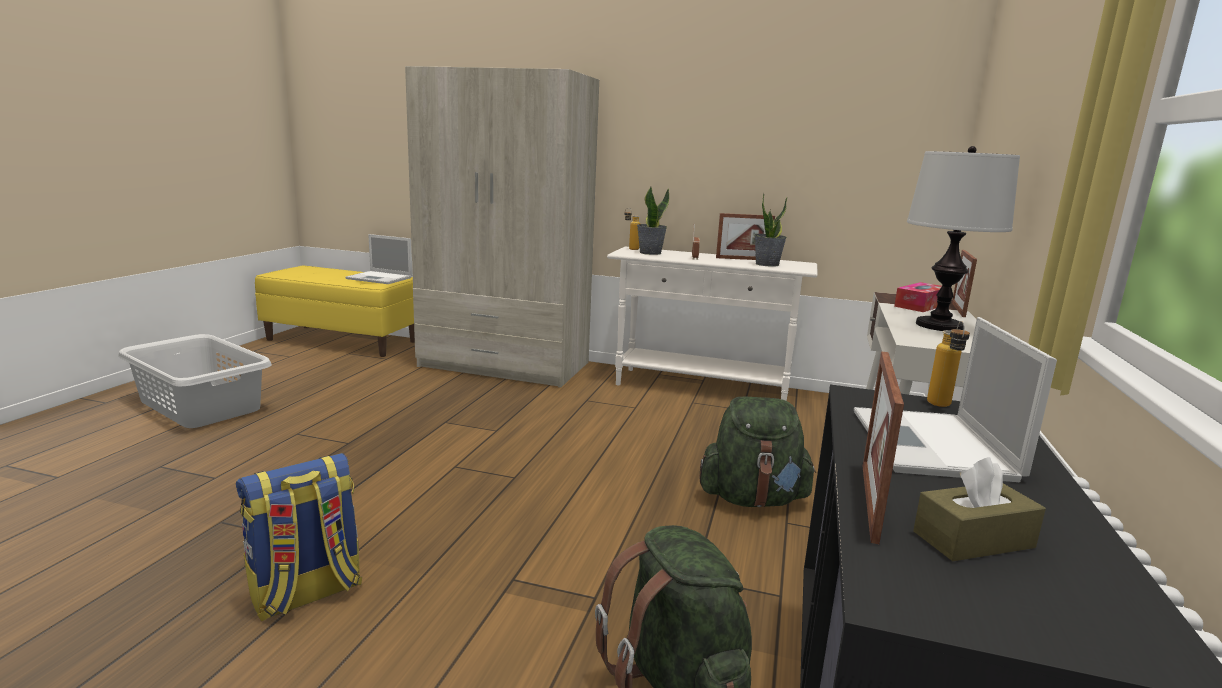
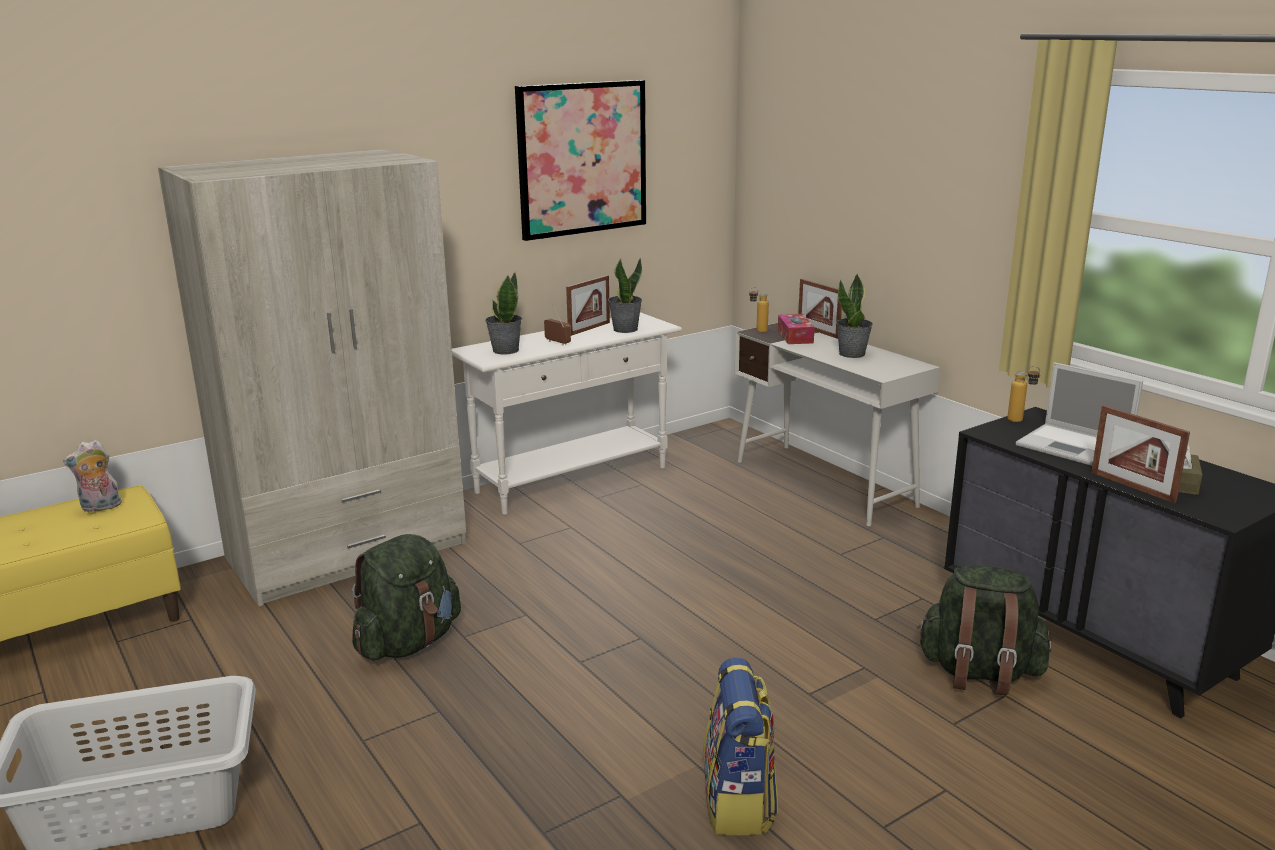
camera: 50 degrees left, 5 degrees up
(380, 278) = (100, 507): laptop -> plush toy
(630, 249) = (469, 351): bottle -> bottle (757, 331)
(753, 499) = (796, 551): green backpack -> green backpack (408, 643)
(777, 108) = (582, 158): none -> picture
(938, 325) = (852, 354): table lamp -> potted plant

